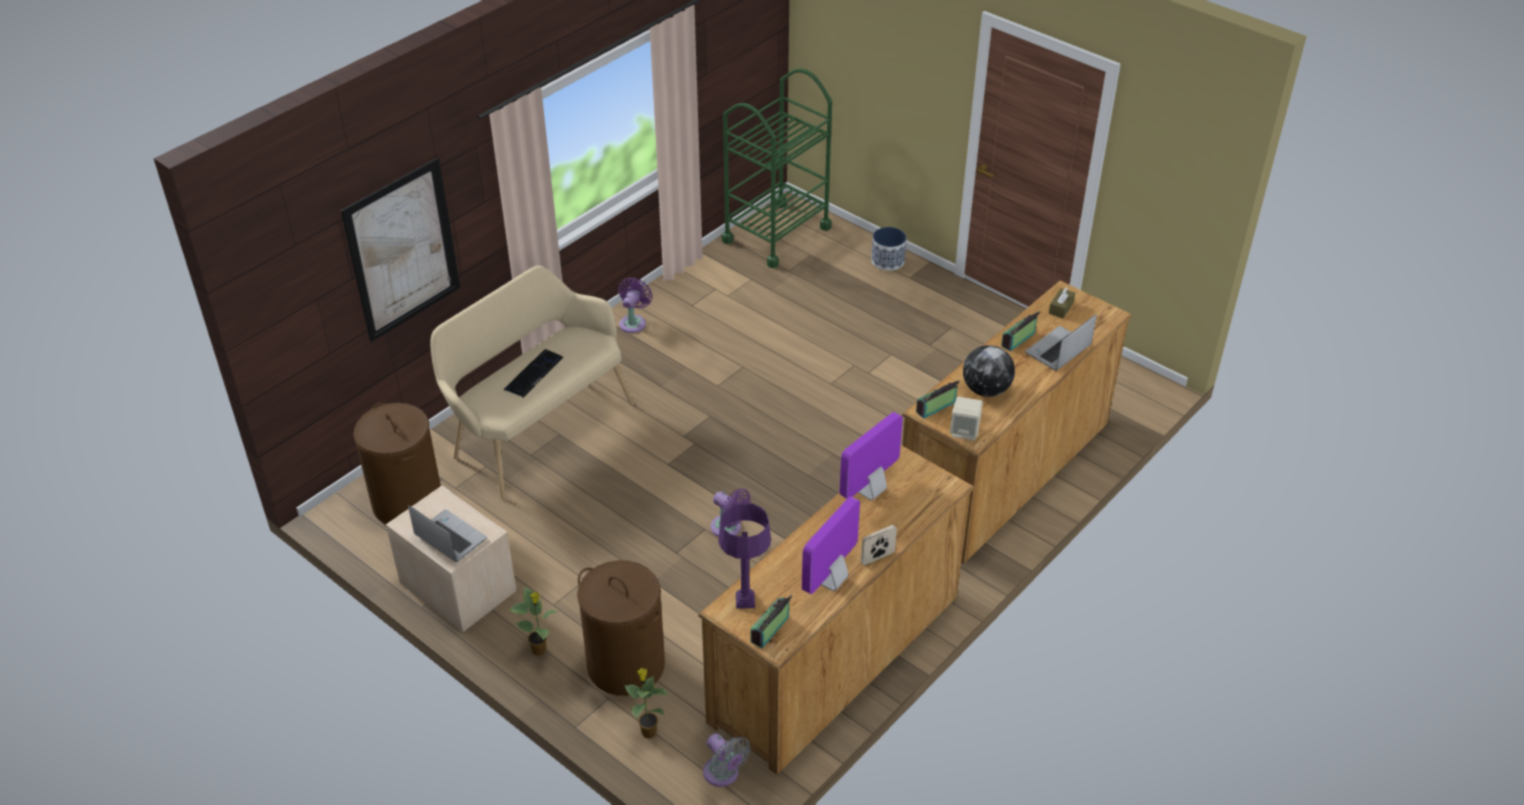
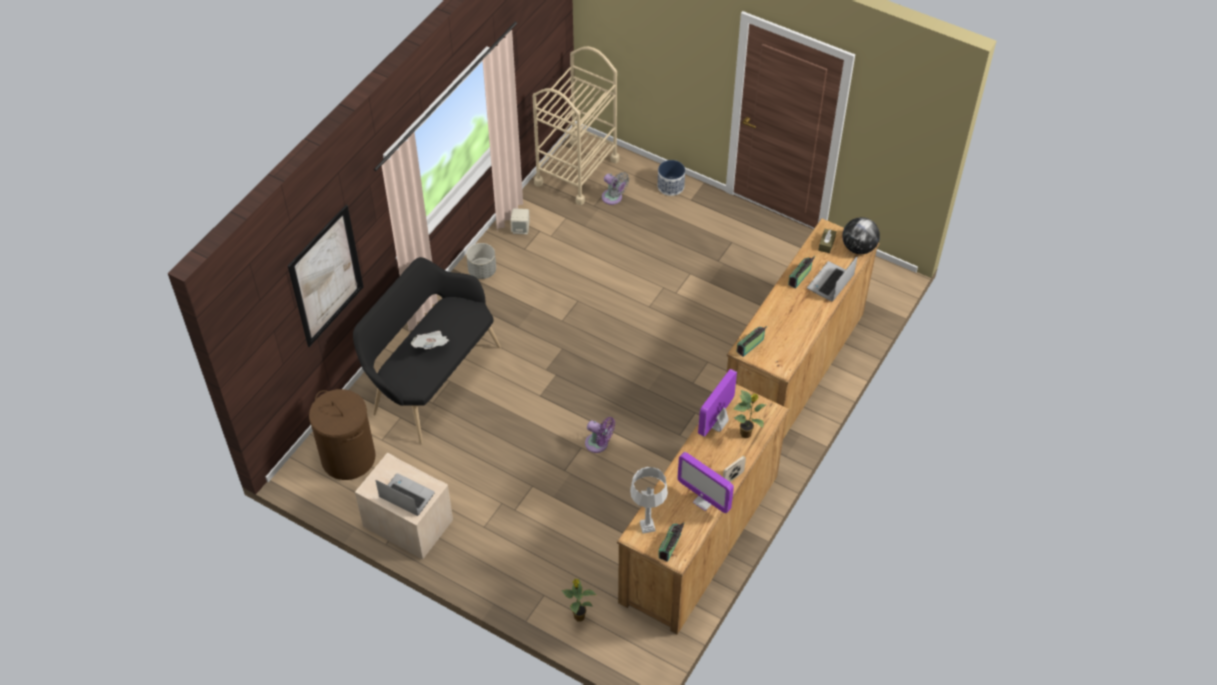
camera: 10 degrees left, 10 degrees up
(534, 374) = (431, 346): keyboard -> newspaper
(537, 429) = (431, 379): beige bench -> black bench
(540, 650) = (483, 565): potted plant -> potted plant (746, 434)
(625, 665) = (549, 567): brown laundry basket -> none
(634, 322) = (482, 271): purple fan -> grey planter
(723, 774) = (639, 640): grey fan -> grey fan (613, 198)
(745, 600) = (647, 526): purple table lamp -> grey table lamp
(776, 234) = (576, 171): green cart -> beige cart
(831, 580) = (704, 501): monitor -> monitor turned 75 degrees counterclockwise
(965, 431) = (775, 363): beige speaker -> beige speaker (520, 229)
(986, 390) = (784, 325): globe -> globe (858, 247)

